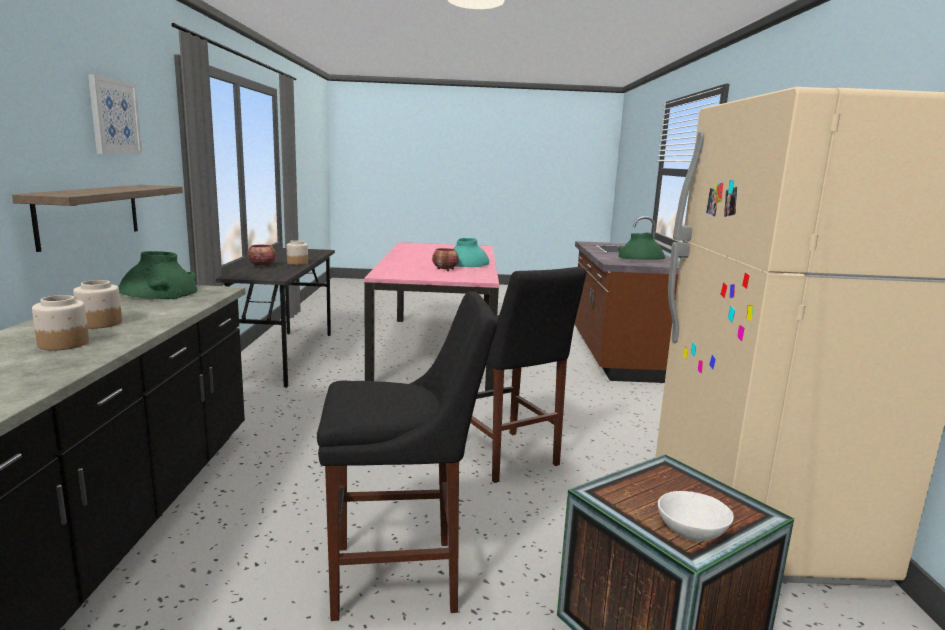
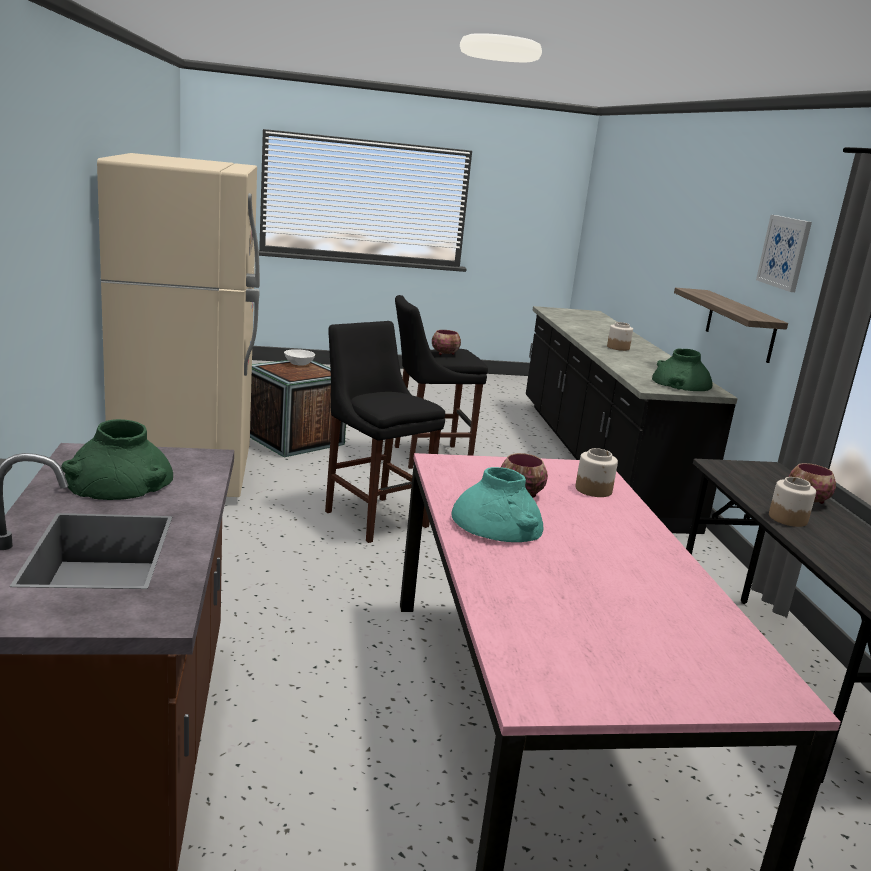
camera: 170 degrees right, 5 degrees up
(99, 323) = (637, 358): jar -> jar (593, 489)
(392, 394) = (445, 354): none -> bowl

